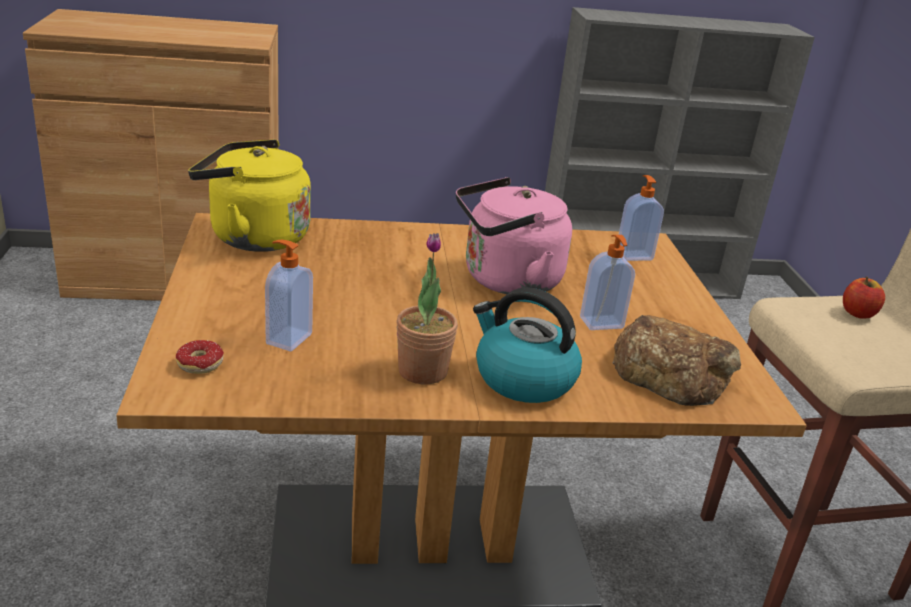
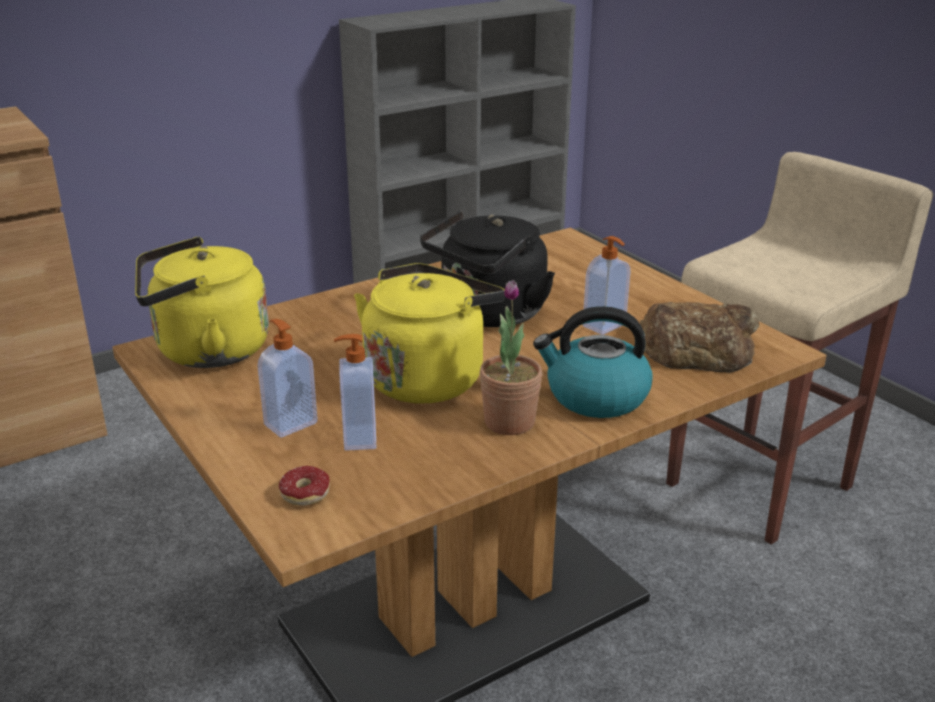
camera: 25 degrees left, 0 degrees up
(396, 313) = (428, 378): none -> yellow kettle
(506, 281) = (489, 315): pink kettle -> black kettle
(633, 255) = (566, 255): soap dispenser -> soap dispenser (290, 423)
(858, 313) = (767, 251): apple -> none

